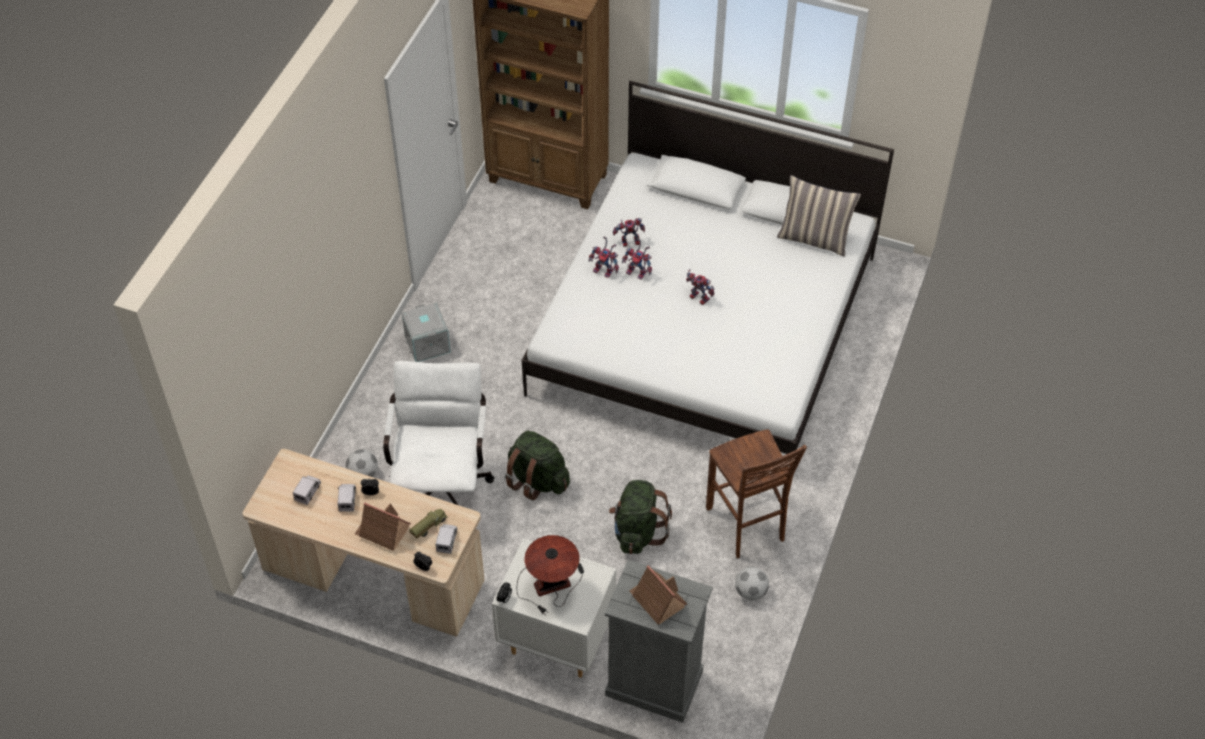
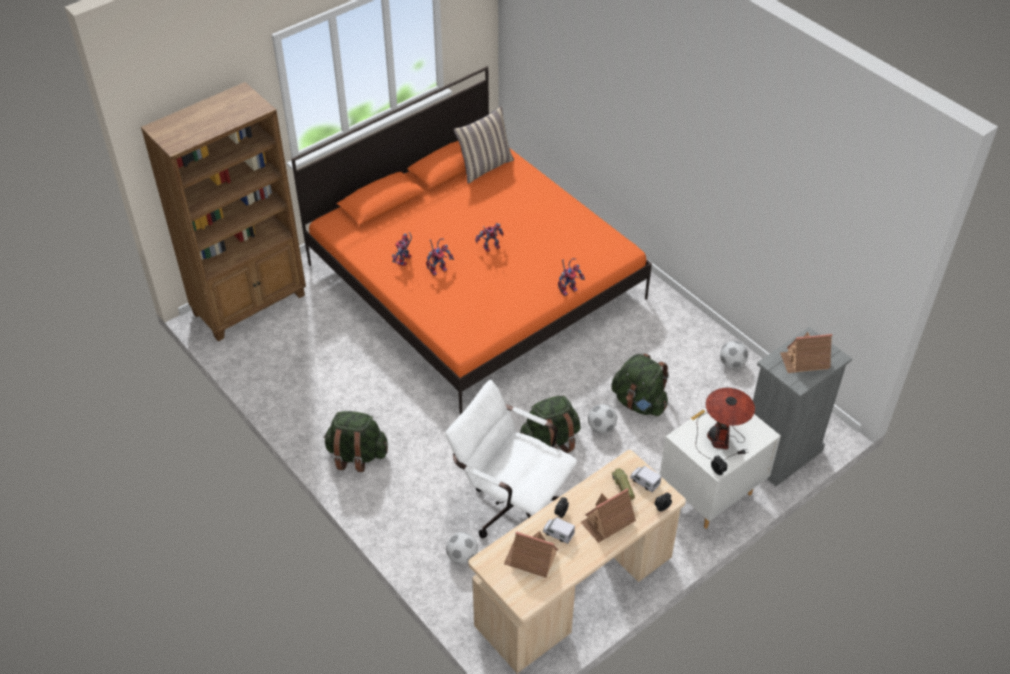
camera: 60 degrees left, 5 degrees down
(308, 492) = (531, 559): toy truck -> toy house
(426, 344) = (356, 455): grey storage box -> green backpack
(583, 513) = (601, 427): none -> football
(605, 271) = (421, 286): toy robot -> toy robot (568, 288)
(704, 325) = (475, 281): white bed -> orange bed
(746, 525) = (673, 340): brown stool -> none

